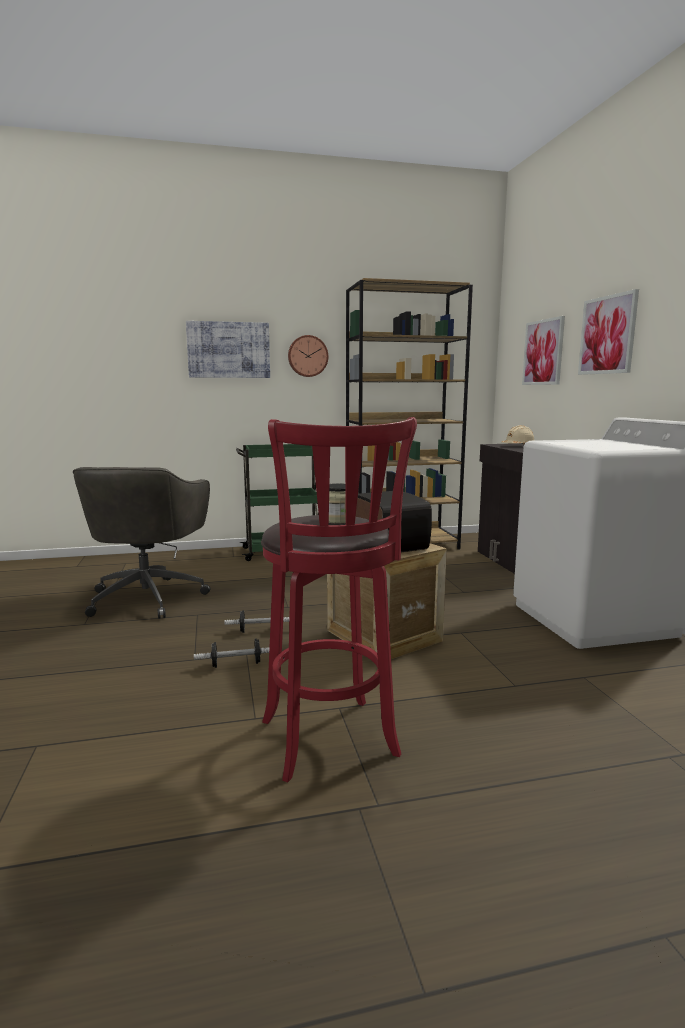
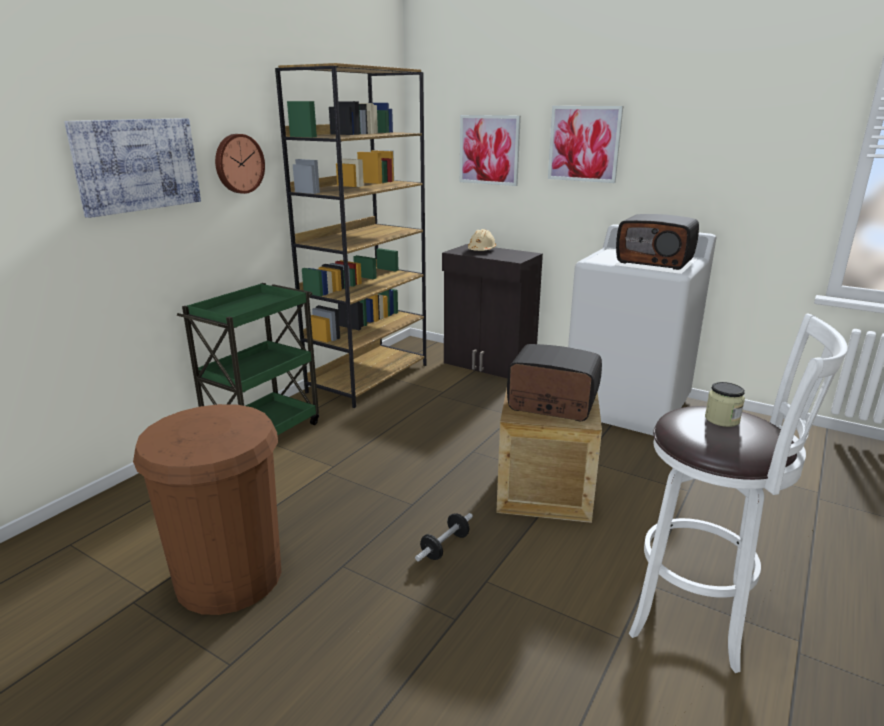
camera: 45 degrees left, 10 degrees up
(148, 597) = (229, 576): grey office chair -> brown trash can
(236, 664) = (501, 597): dumbbell -> none
(331, 742) = (697, 617): red stool -> white stool
(607, 445) = (655, 261): none -> radio

